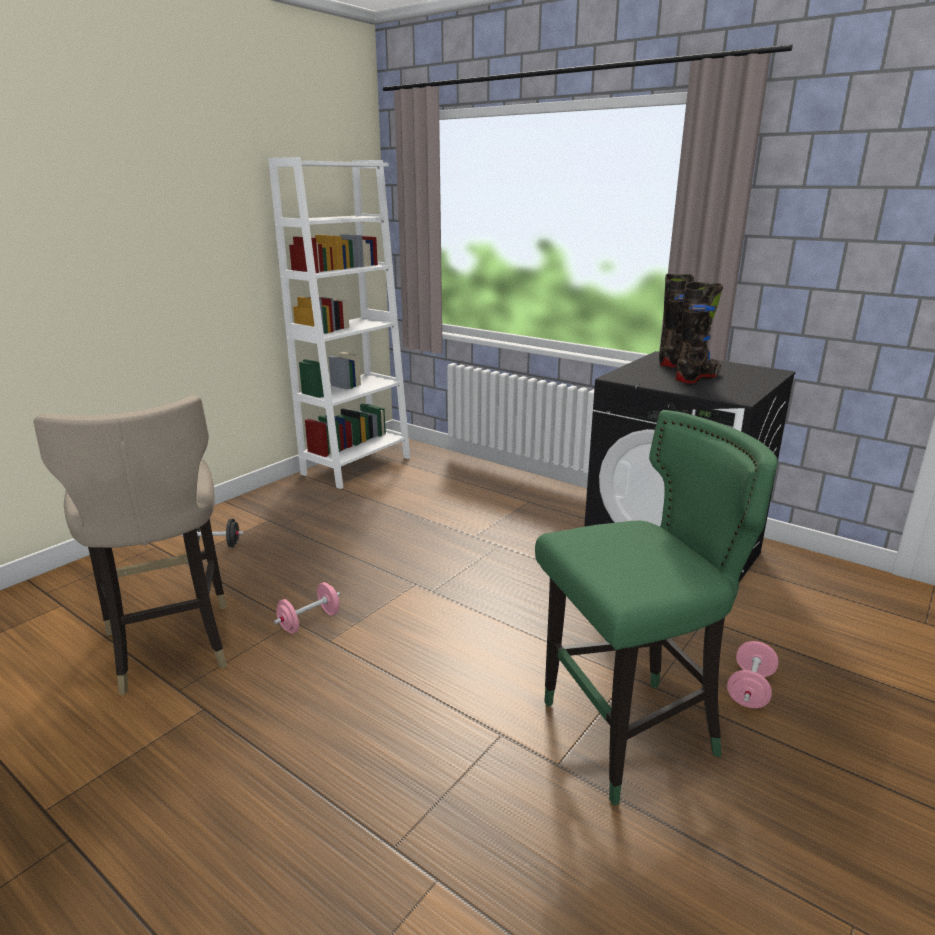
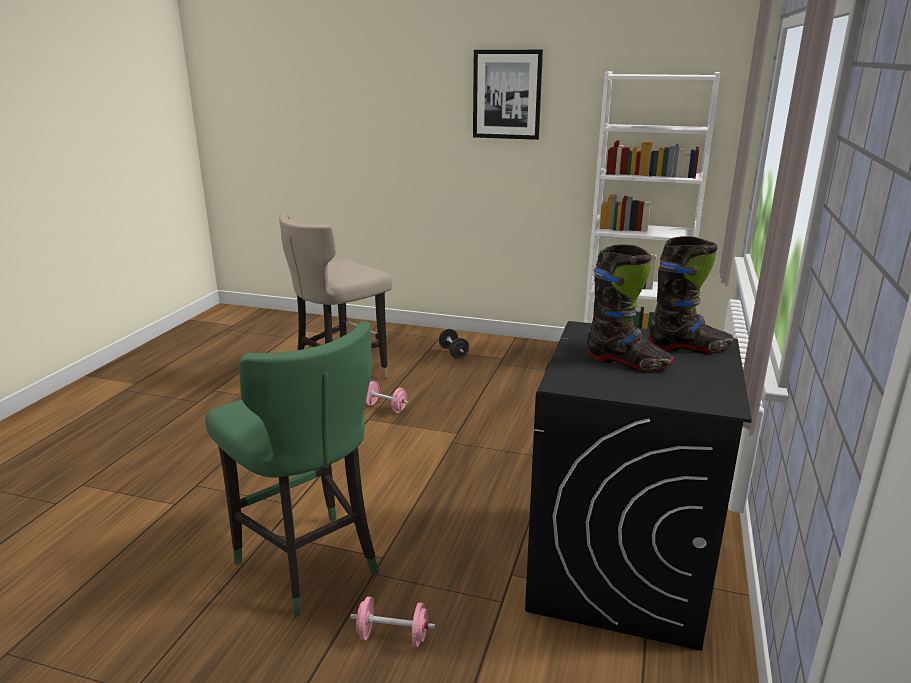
camera: 70 degrees right, 0 degrees up
(155, 189) = (507, 94): none -> picture

